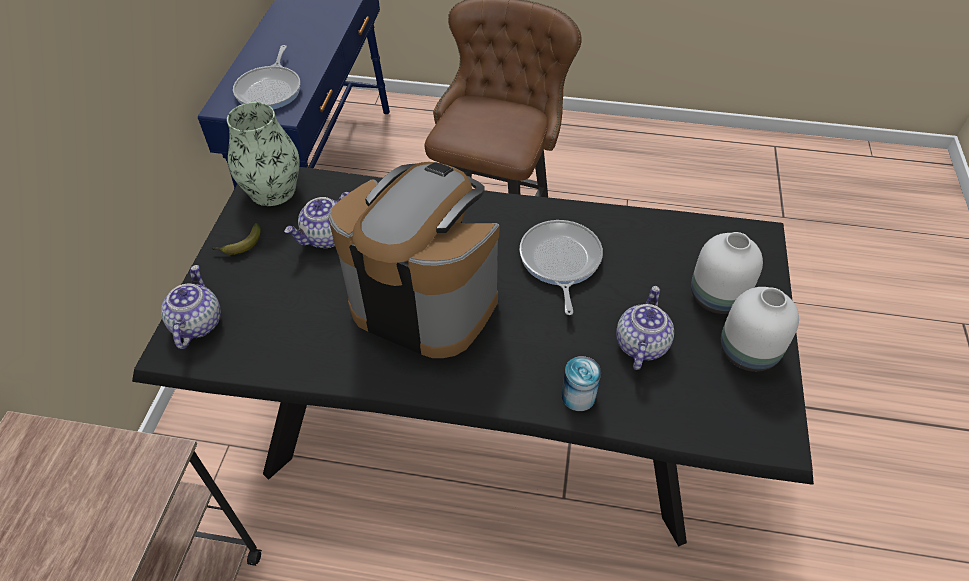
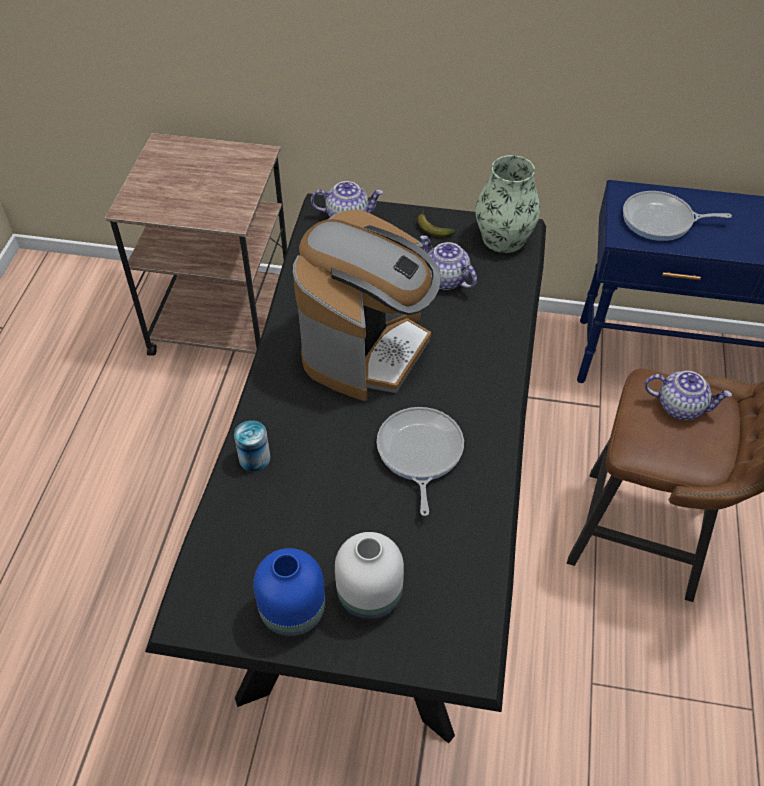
camera: 90 degrees right, 0 degrees up
(559, 261) = (419, 453): frying pan -> frying pan turned 90 degrees counterclockwise
(640, 344) = (309, 514): teapot -> teapot (681, 406)
(746, 352) = (293, 610): white vase -> blue vase

